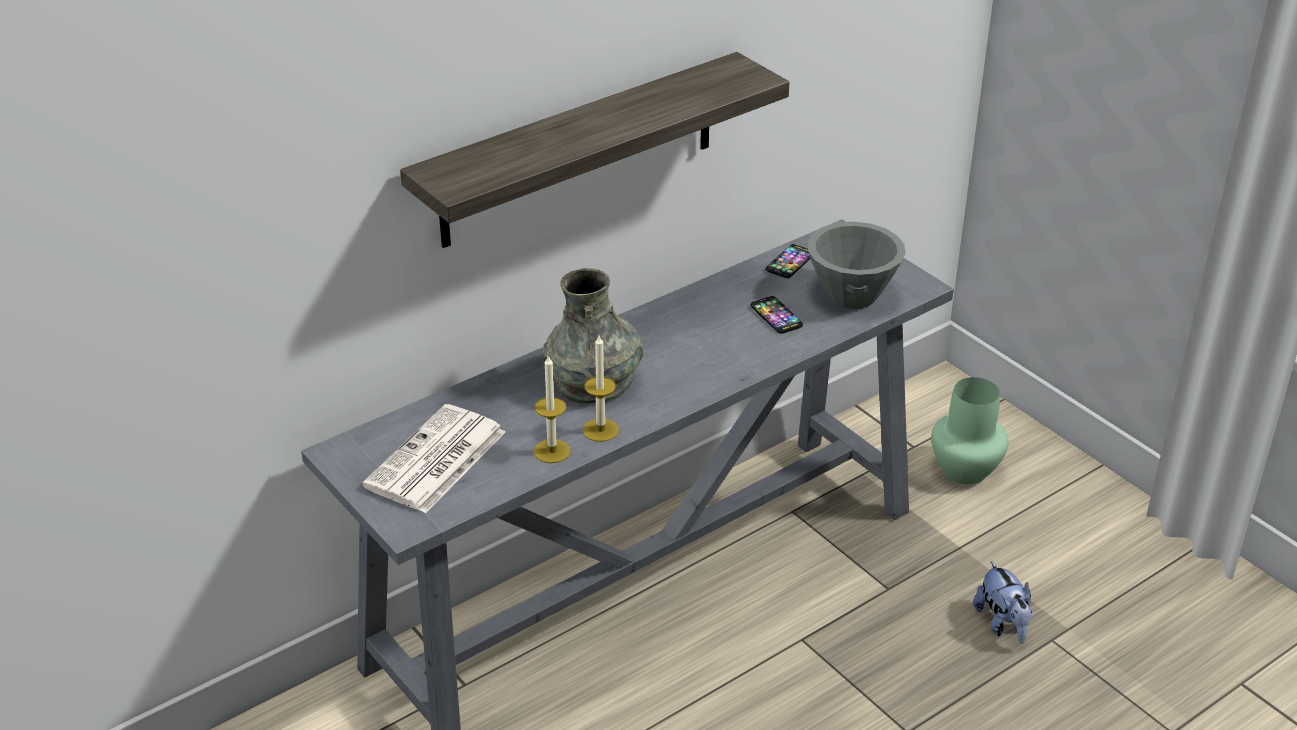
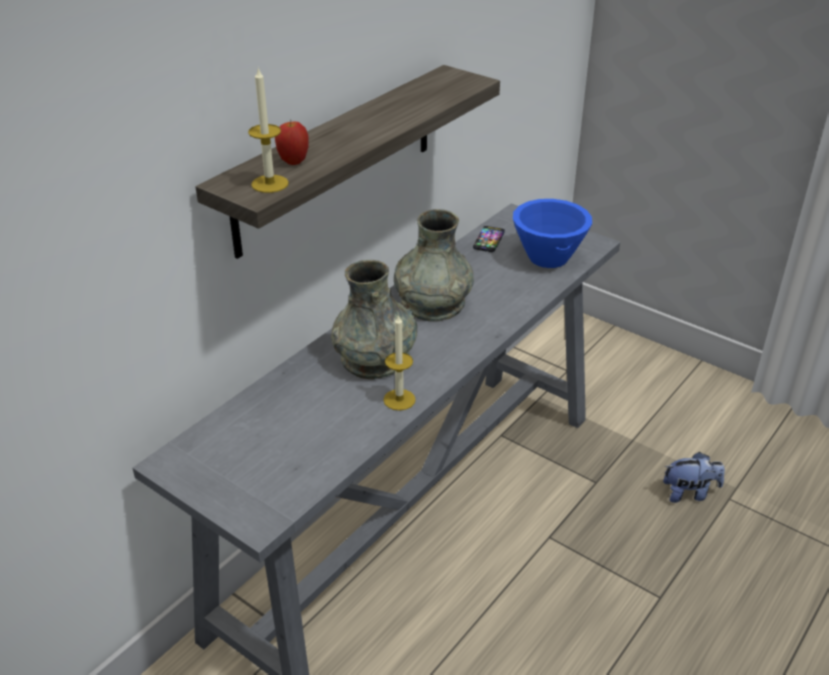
camera: 15 degrees left, 0 degrees up
(435, 461) = (263, 454): newspaper -> none
(509, 155) = (293, 162): none -> apple
(552, 451) = (365, 426): candle -> candle (270, 184)
(686, 328) = (432, 303): none -> grey vase
(776, 316) = (498, 282): phone -> none
(852, 295) = (549, 257): grey bowl -> blue bowl
(966, 470) = (611, 381): green vase -> none
(1002, 623) = (689, 493): plush toy -> plush toy turned 60 degrees counterclockwise

